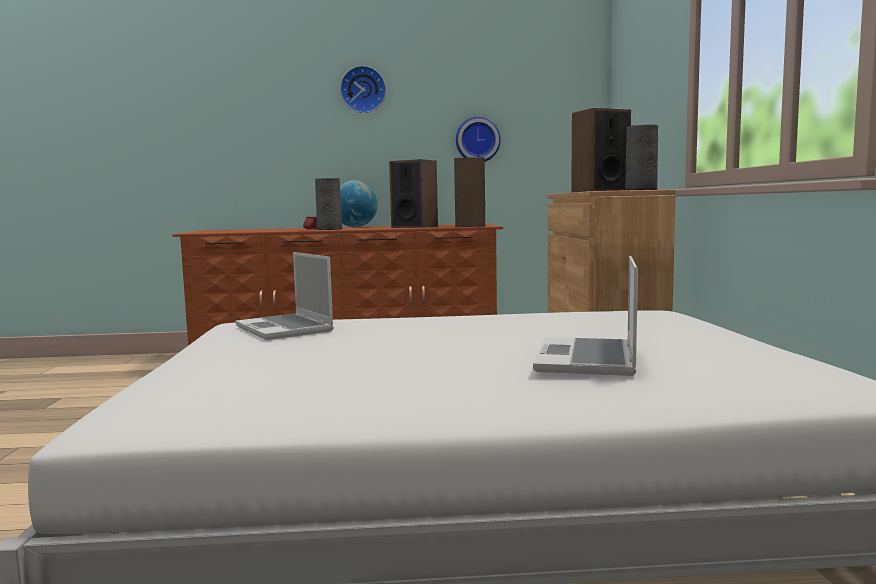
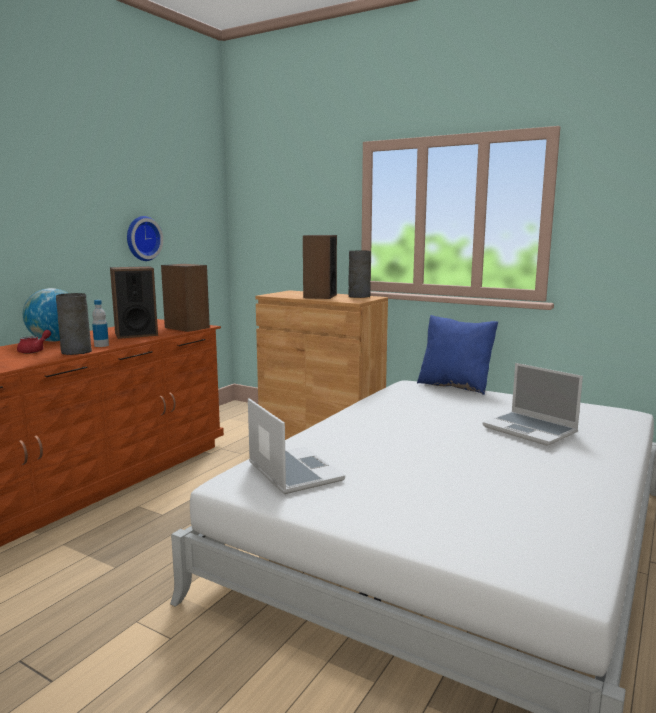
camera: 55 degrees left, 5 degrees up
(286, 329) = (292, 472): laptop -> laptop turned 120 degrees counterclockwise
(360, 228) = (101, 345): none -> bottle
(363, 90) = (33, 180): wall clock -> none
(703, 321) = (455, 386): none -> blue pillow

